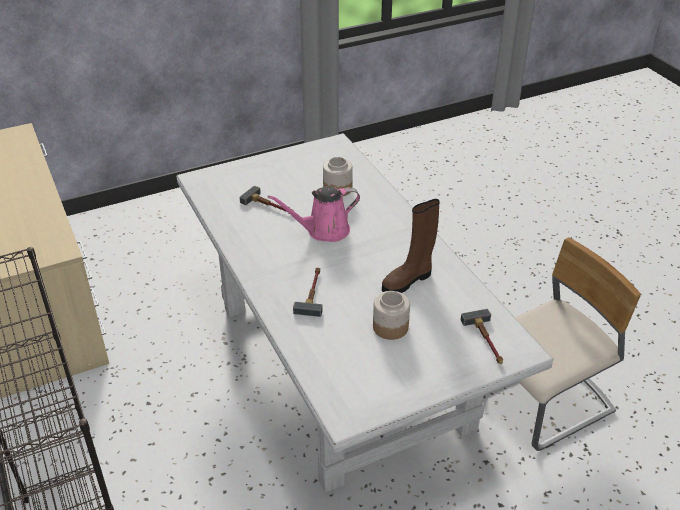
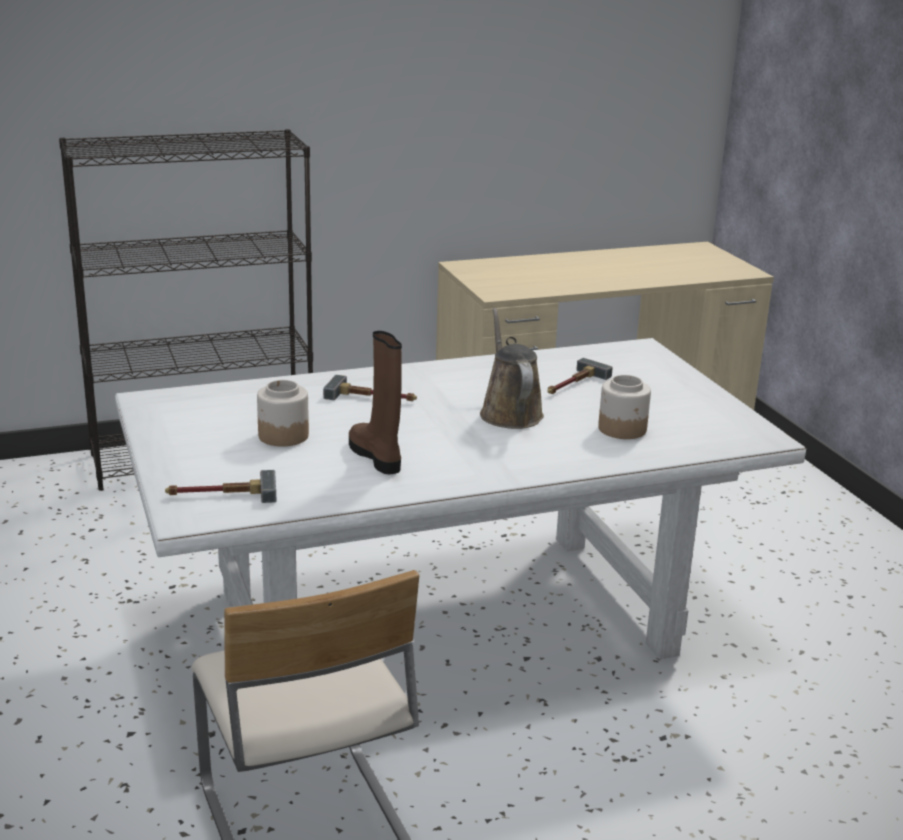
camera: 95 degrees right, 15 degrees down
(324, 231) = (509, 412): pink watering can -> brown watering can

